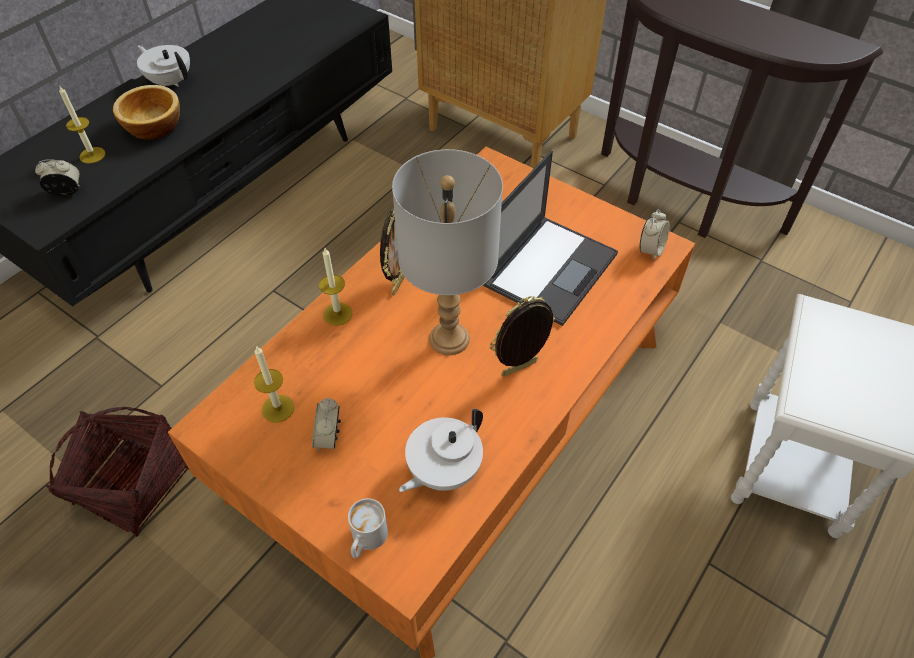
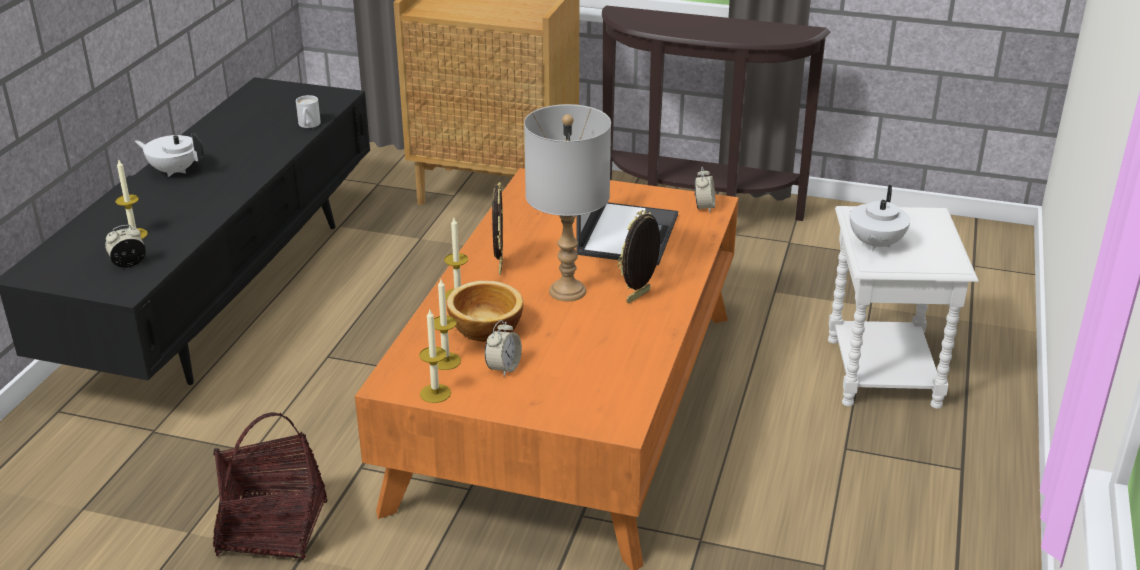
camera: 20 degrees left, 20 degrees down
(153, 126) = (182, 205): bowl -> bowl (484, 328)
(243, 455) = (435, 393): none -> candle
(329, 438) = (503, 368): alarm clock -> alarm clock turned 135 degrees counterclockwise
(366, 540) = (576, 416): white mug -> white mug (308, 125)
(443, 470) = (613, 365): white teapot -> white teapot (875, 244)

